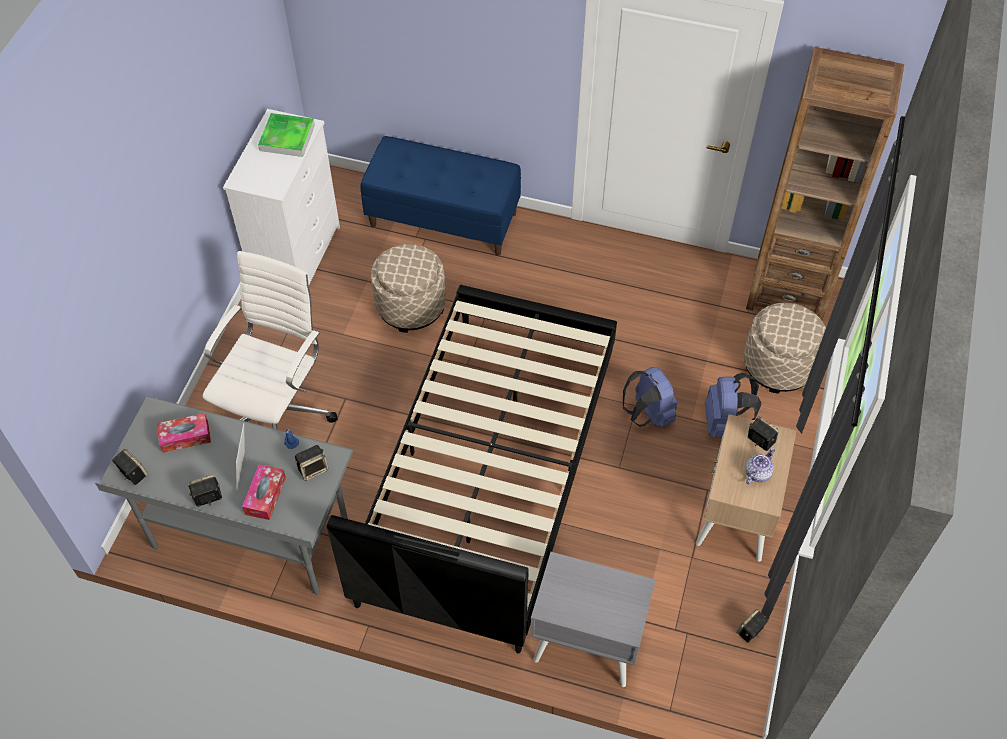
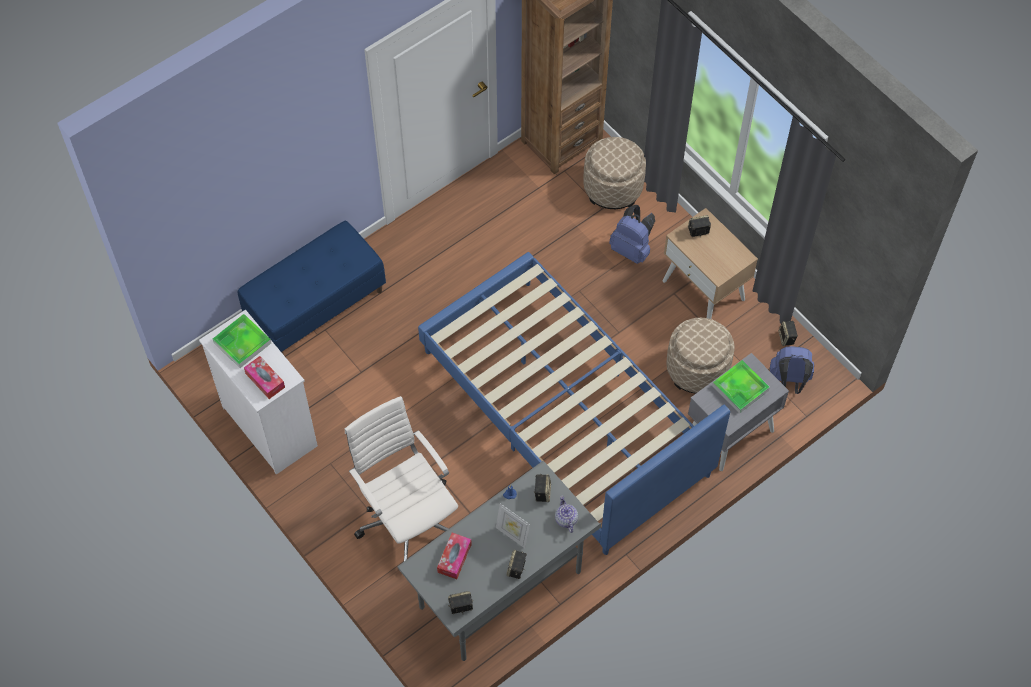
camera: 55 degrees left, 5 degrees up
(265, 496) = (542, 532): tissue box -> tissue box (265, 380)
(410, 305) = (380, 376): beige ottoman -> beige ottoman (697, 368)
(489, 474) = (565, 413): black bed -> blue bed
(601, 594) = (740, 388): none -> tray
(647, 415) = (591, 288): blue backpack -> blue backpack (789, 381)
(757, 473) = (719, 249): teapot -> teapot (565, 519)

